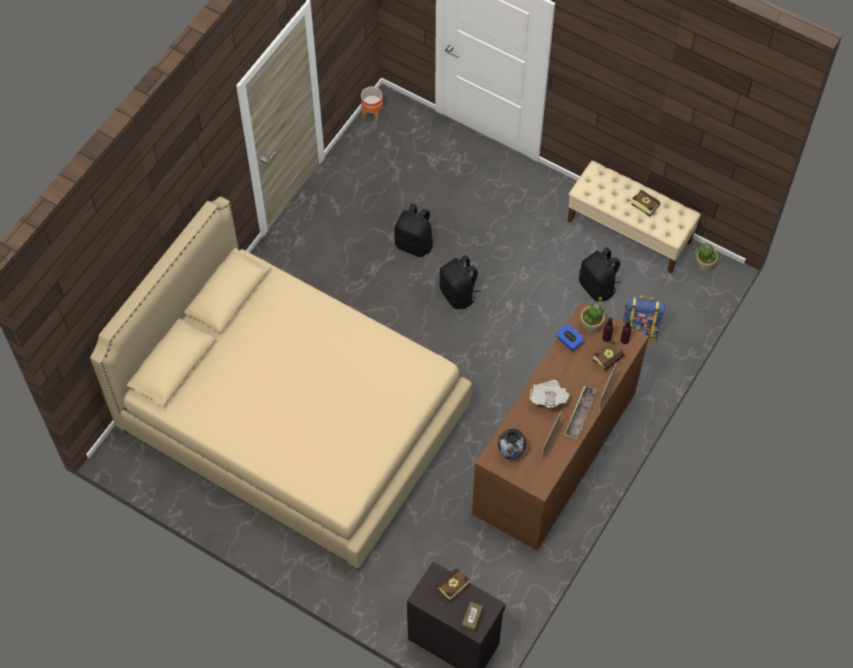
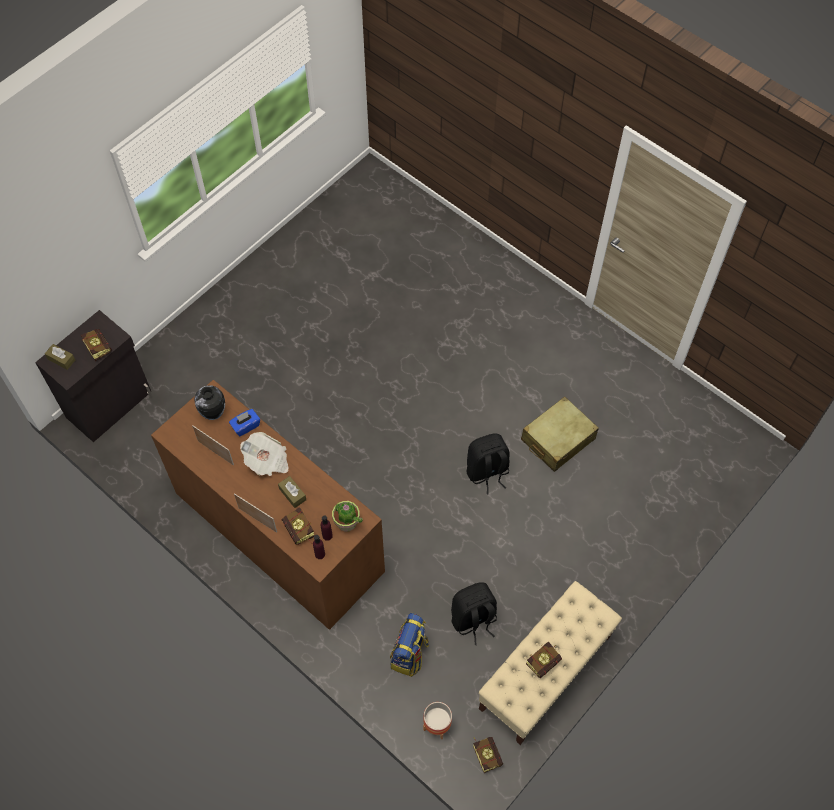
camera: 100 degrees right, 0 degrees up
(294, 420) = (370, 306): beige bed -> none
(372, 112) = (739, 424): planter -> planter (437, 725)
(414, 244) = (557, 439): black backpack -> beige suitcase
(569, 342) = (331, 495): blue tissue box -> blue tissue box (246, 426)
(575, 371) = (292, 494): none -> brown tissue box
(580, 414) = (239, 488): tray -> none
(704, 264) = (485, 753): potted plant -> book

